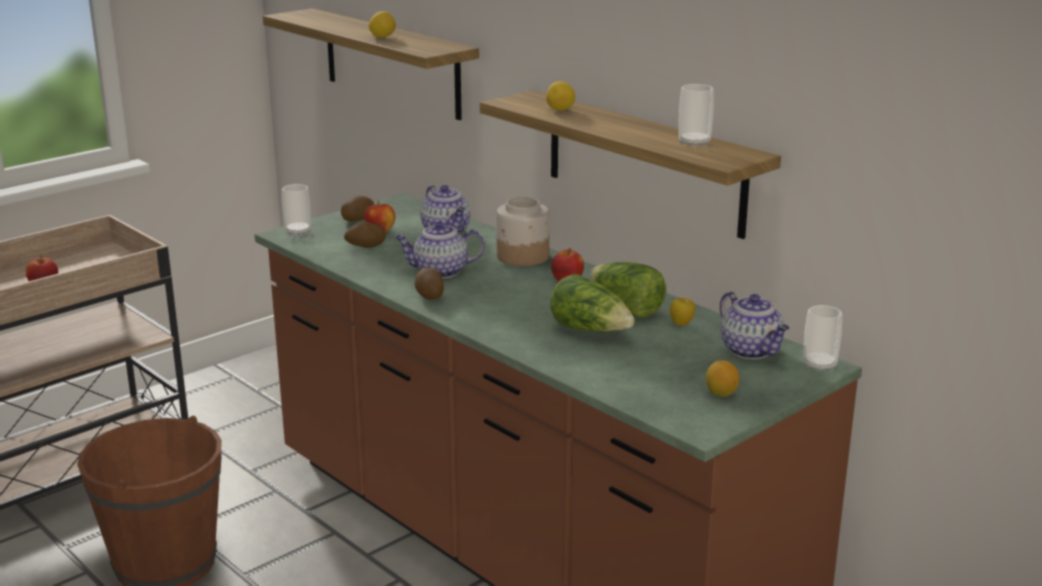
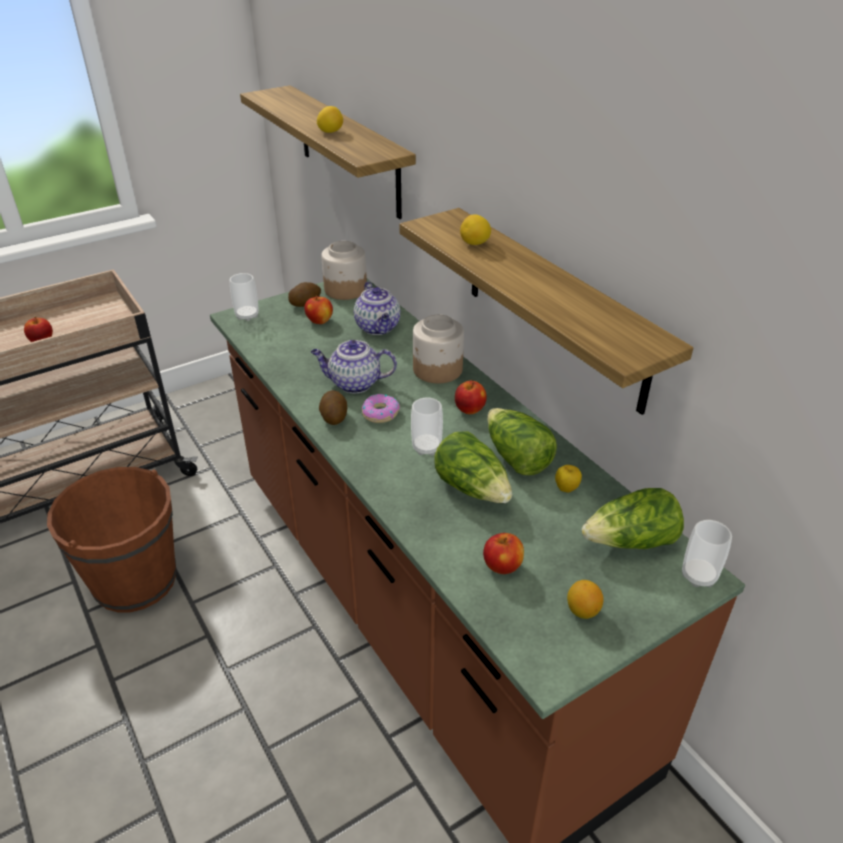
camera: 10 degrees right, 15 degrees up
(365, 246) = (299, 341): potato -> none
(397, 206) = (345, 289): none -> jar
(476, 290) = (380, 413): none -> donut
(638, 374) = (502, 566): none -> apple
(694, 143) = (599, 315): cup -> cup (426, 448)
(752, 351) = (630, 542): teapot -> lettuce

